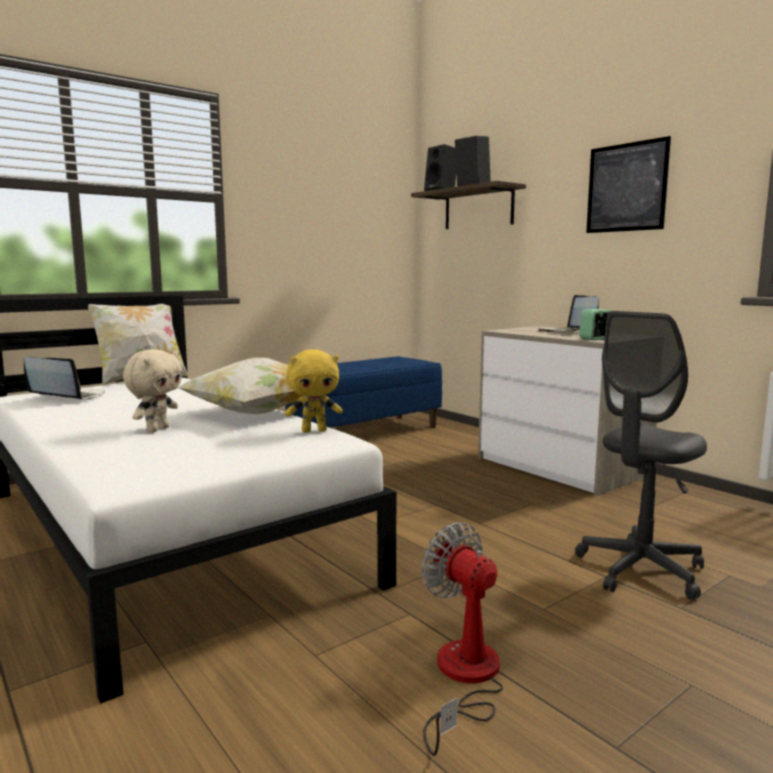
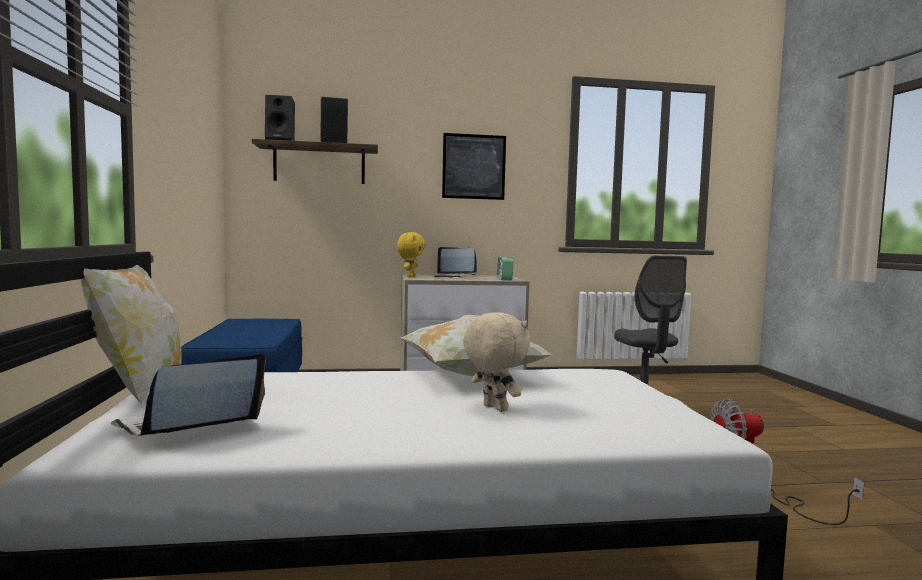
camera: 60 degrees left, 5 degrees down
(314, 430) = (566, 372): yellow plush toy -> yellow plush toy (410, 276)

